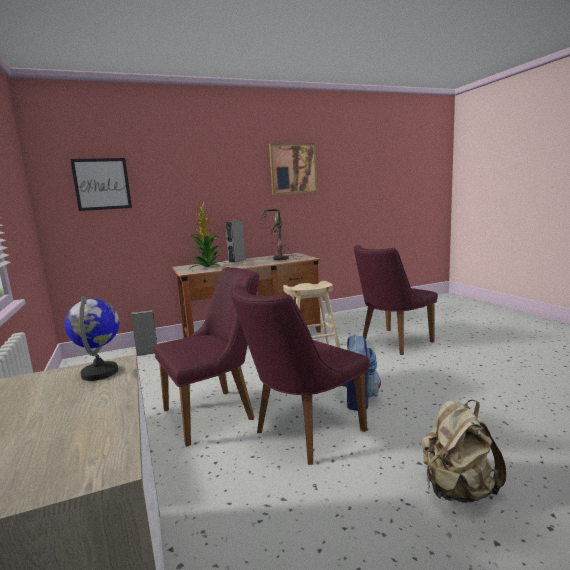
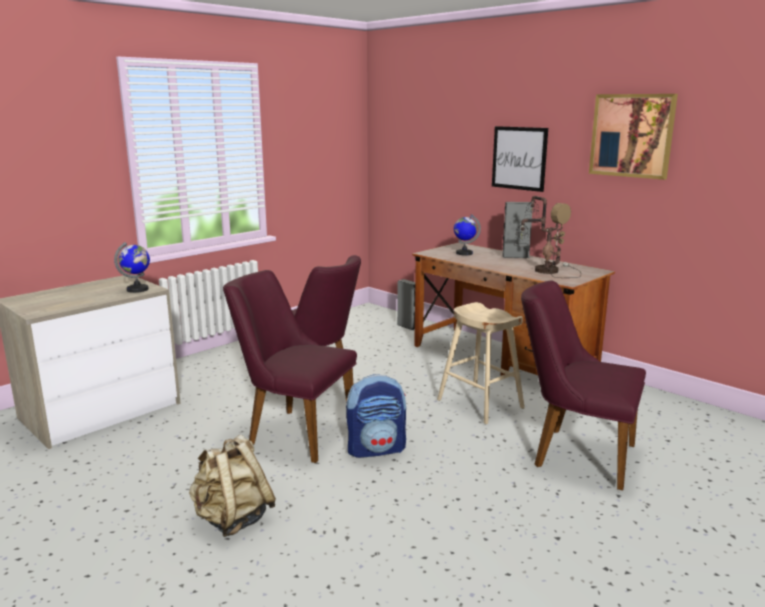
camera: 65 degrees right, 5 degrees up
(102, 184) = (414, 137): picture -> picture (519, 158)
(207, 267) = (464, 253): potted plant -> globe

